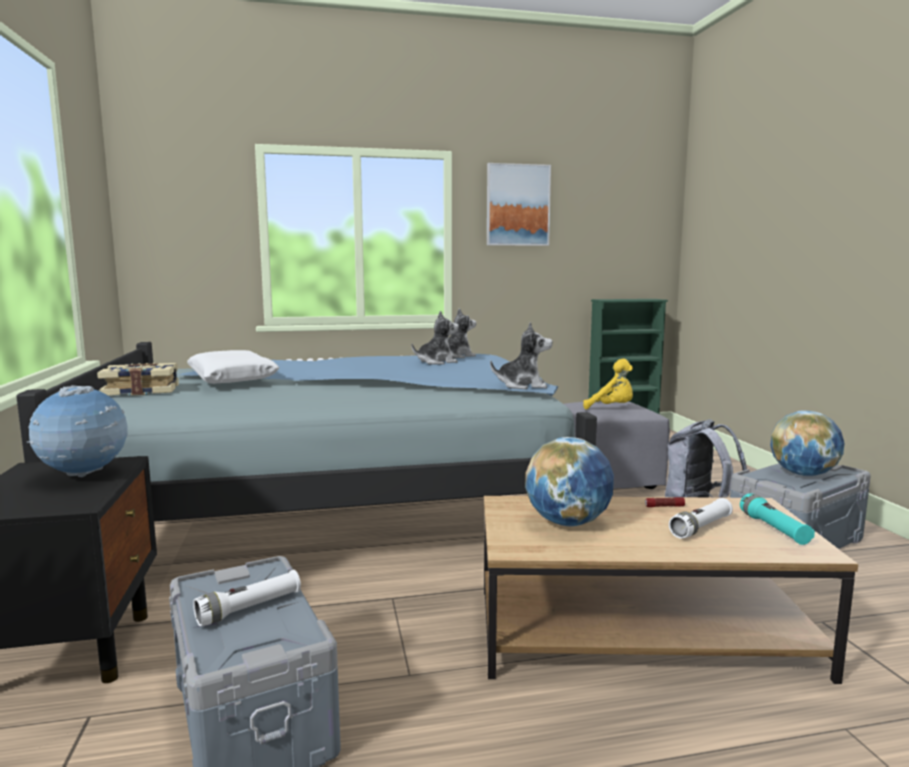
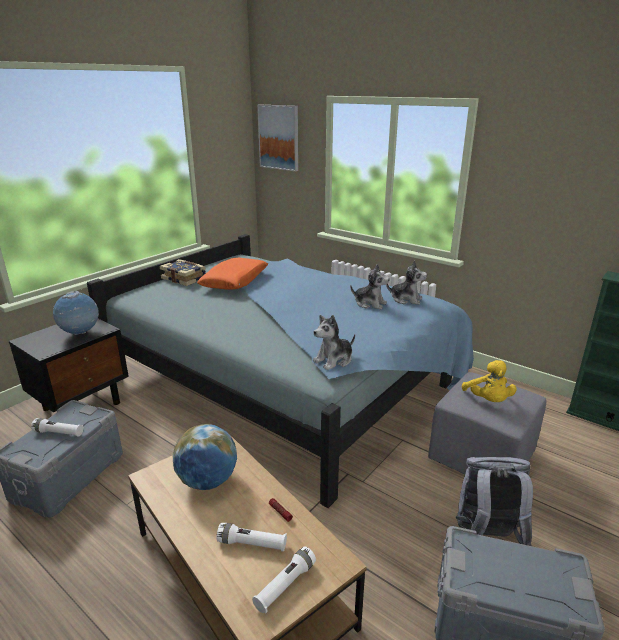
camera: 50 degrees right, 15 degrees up
(232, 379) = (235, 281): white pillow -> orange pillow
(517, 205) = (539, 157): picture -> picture (279, 137)
(523, 386) = (334, 360): plush toy -> plush toy turned 90 degrees clockwise
(773, 529) = (285, 585): turquoise flashlight -> white flashlight
(803, 474) = (522, 575): globe -> none

